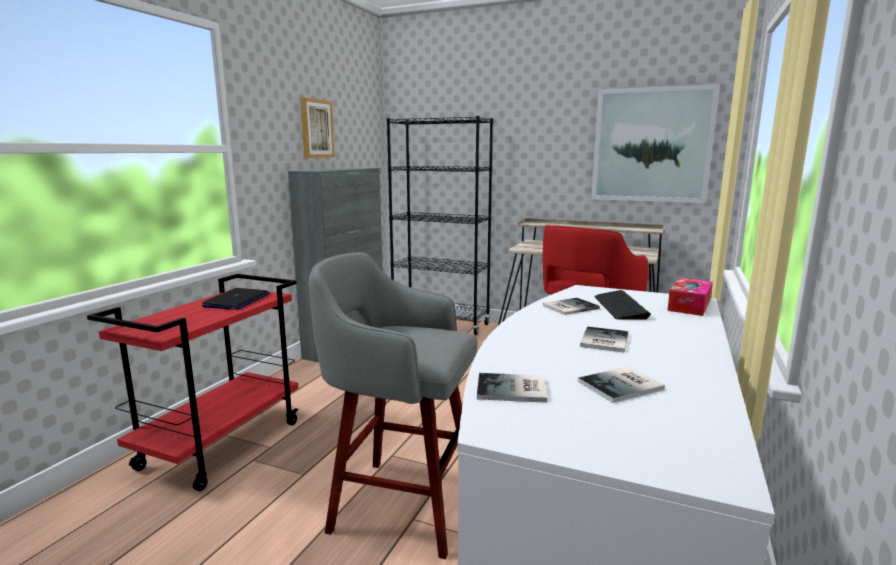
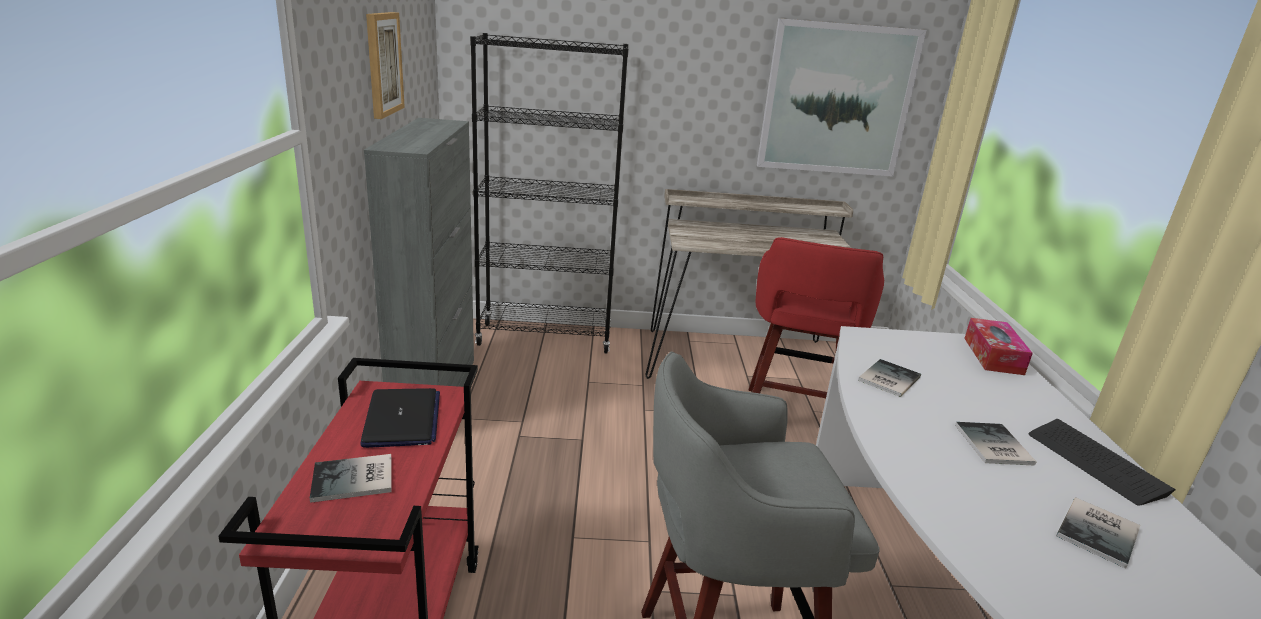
camera: 25 degrees left, 10 degrees up
(513, 390) = (1019, 571): book -> book (355, 480)
(620, 307) = (935, 369): keyboard -> keyboard (1095, 463)

